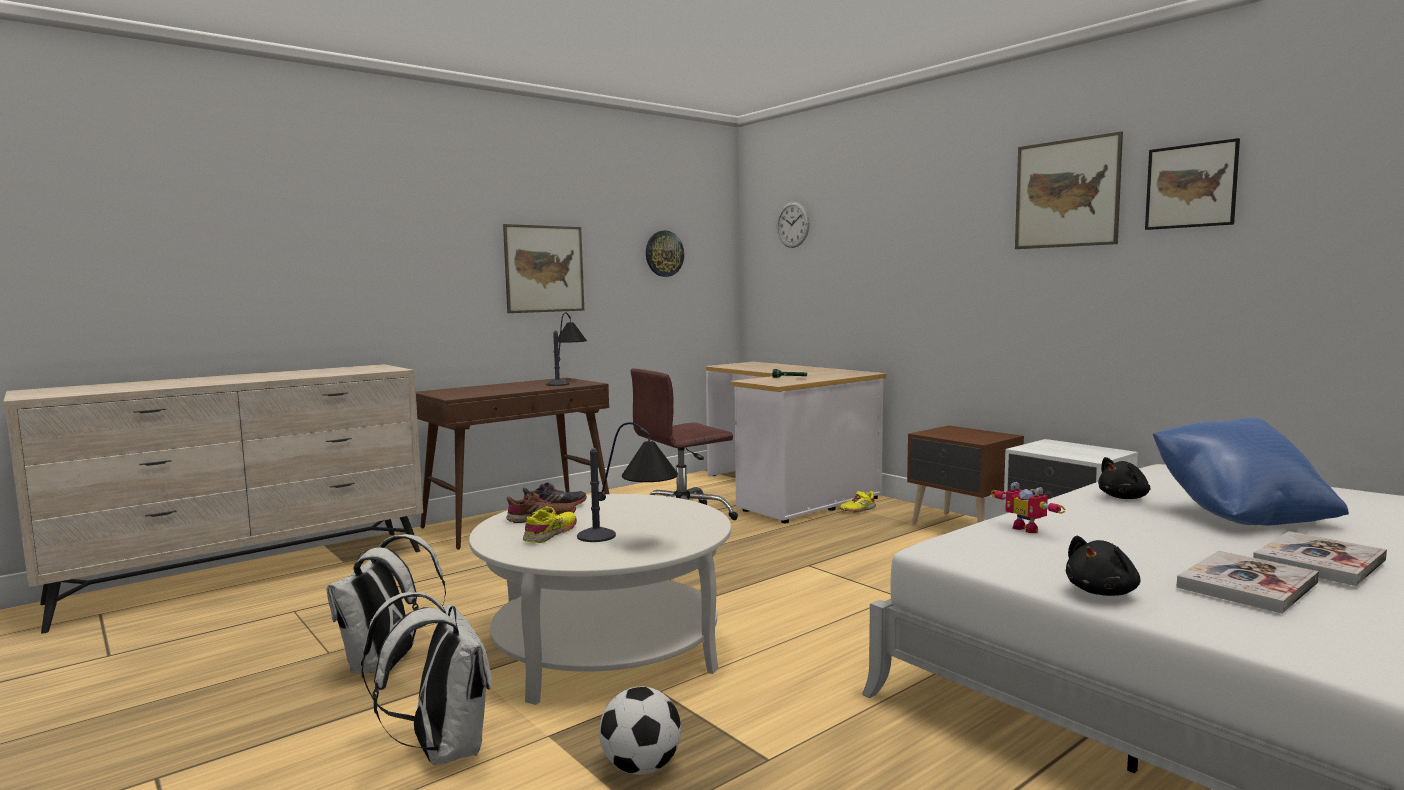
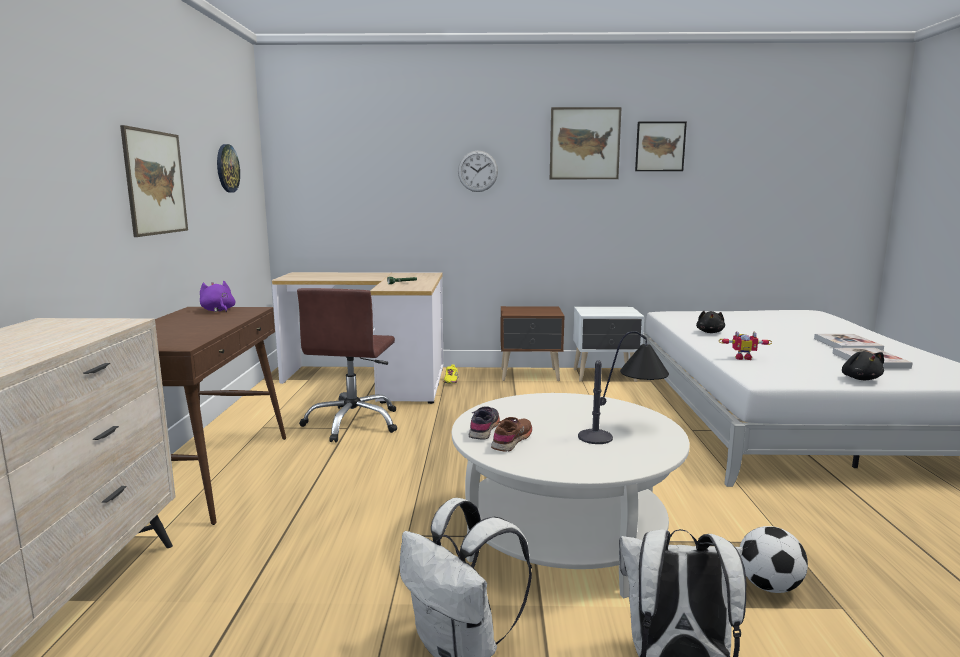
camera: 50 degrees left, 5 degrees up
(551, 534) = (565, 448): yellow shoe -> none
(566, 381) = (218, 310): table lamp -> purple plush toy
(793, 224) = (334, 147): wall clock -> wall clock (477, 171)
(1240, 516) = (768, 331): blue pillow -> none

